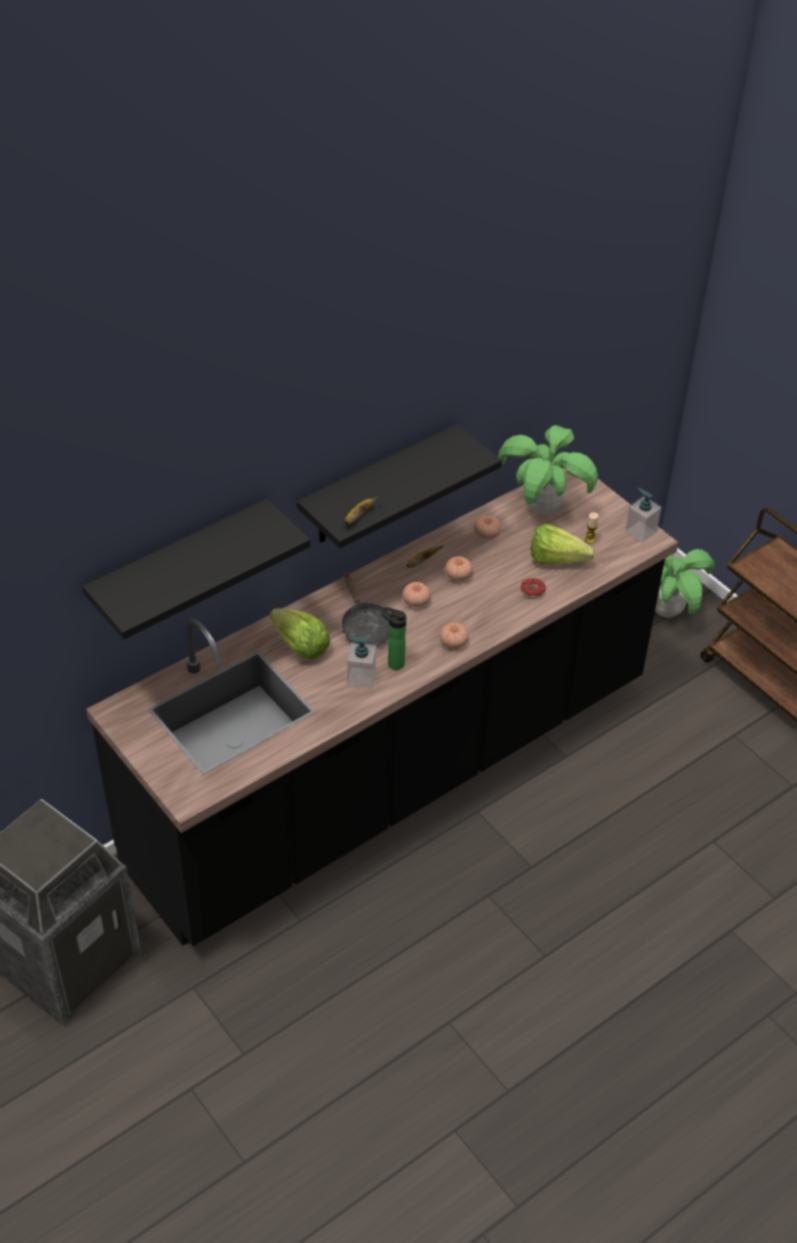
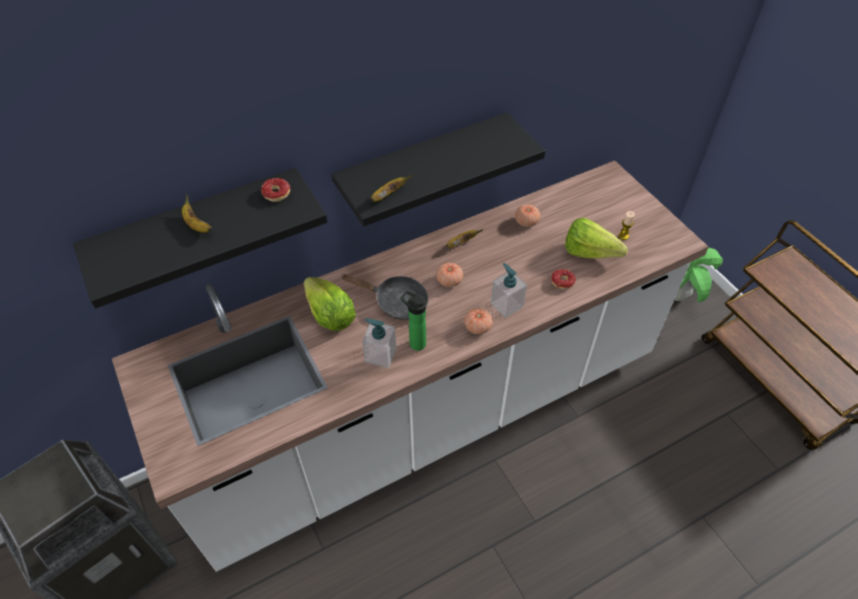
camera: 10 degrees right, 5 degrees up
(192, 559) = (196, 225): none -> banana
(254, 527) = (272, 196): none -> donut
(365, 627) = (396, 302): black frying pan -> black frying pan turned 60 degrees counterclockwise
(394, 775) = (429, 417): black counter -> white counter
(458, 575) = (493, 259): tomato -> none
(543, 509) = (582, 203): potted plant -> none
(640, 532) = (672, 233): soap dispenser -> soap dispenser (506, 305)

